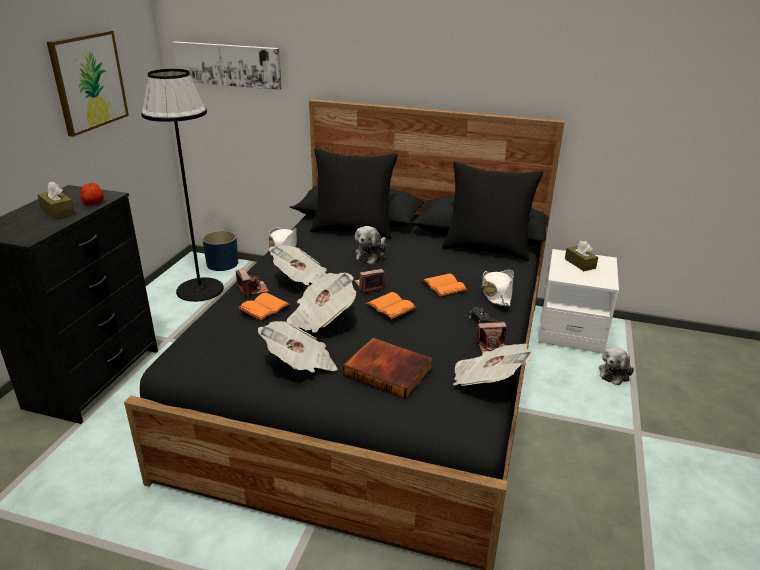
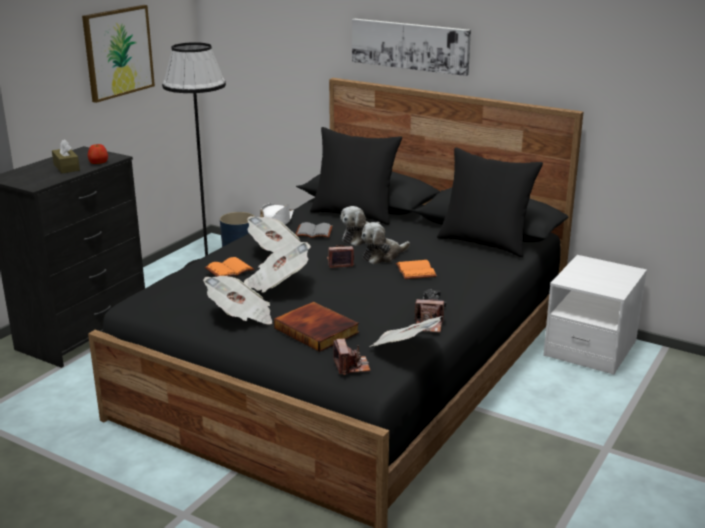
camera: 15 degrees right, 5 degrees down
(227, 64) = (257, 40): picture -> picture (410, 46)
(253, 290) = (228, 256): camera -> camera (351, 366)
(325, 254) = (313, 232): none -> grey book
(392, 307) = (352, 282): orange book -> none
(496, 293) = (466, 282): white hat -> none
(580, 263) = (598, 271): brown tissue box -> none
(615, 373) = (616, 394): plush toy -> plush toy (382, 256)

